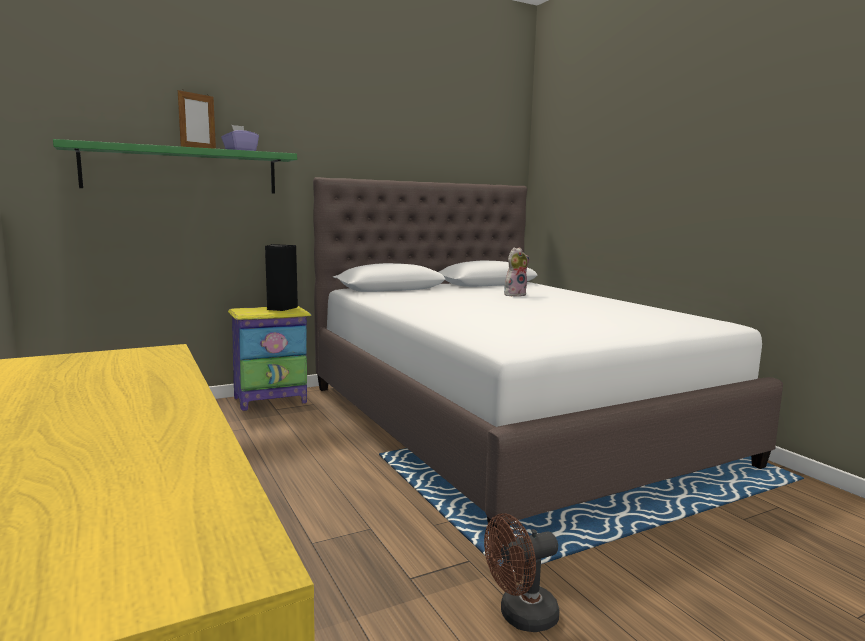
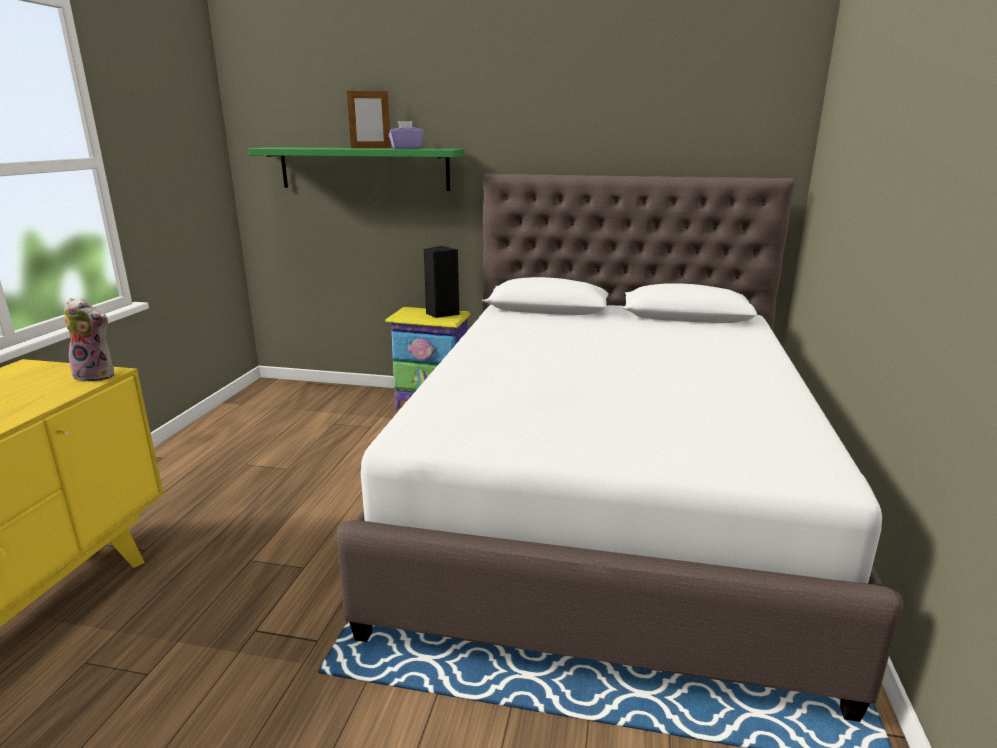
camera: 40 degrees right, 10 degrees up
(514, 295) = (662, 344): plush toy -> plush toy (98, 375)
(520, 617) = (262, 719): brown fan -> none

